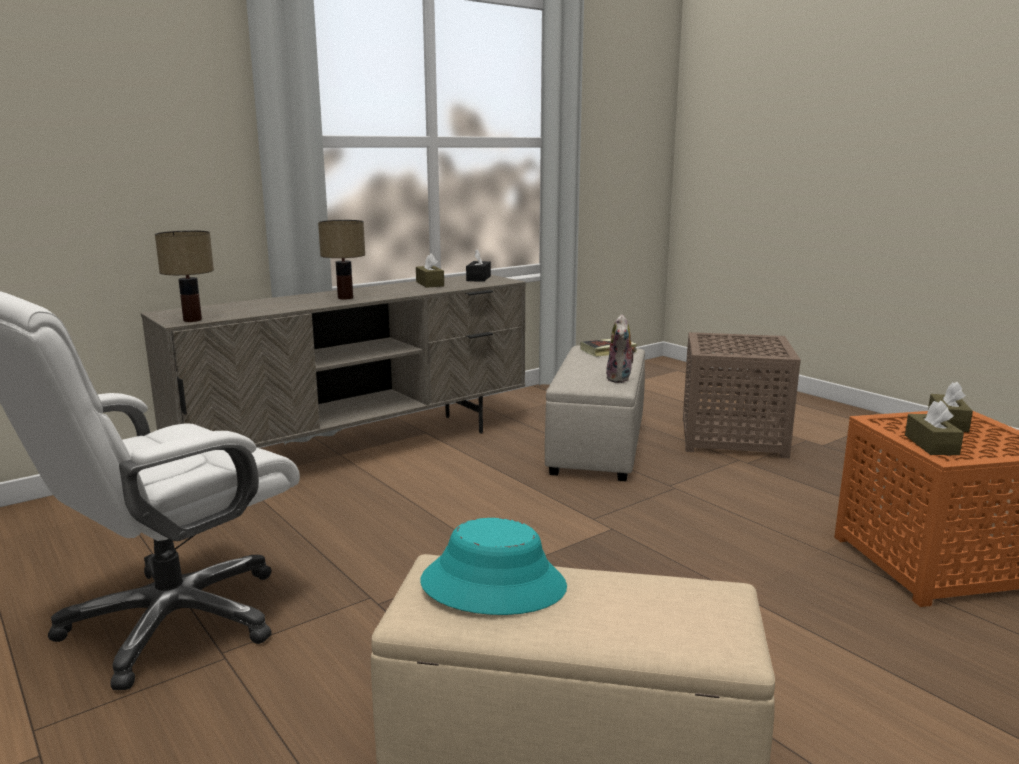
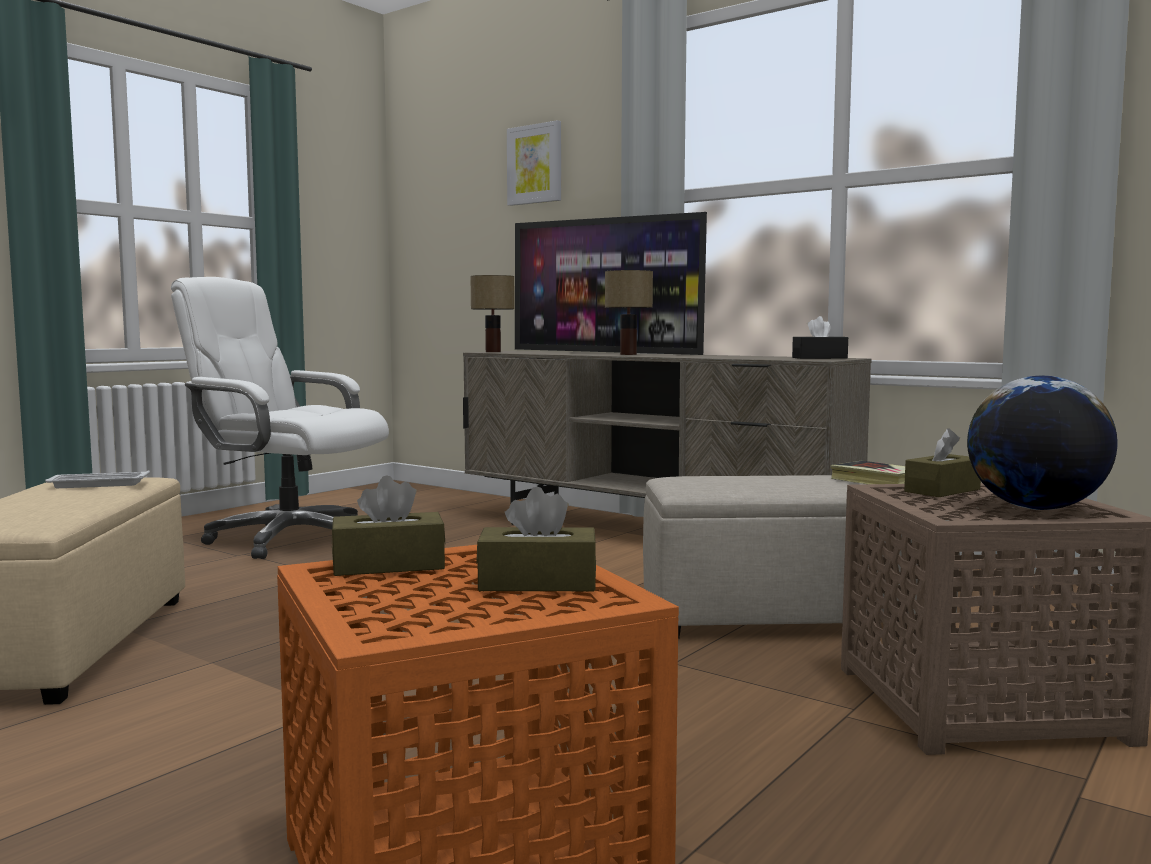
camera: 75 degrees right, 10 degrees down
(100, 82) = (535, 164): none -> picture
(290, 299) = (605, 353): none -> television
(430, 284) = (748, 356): brown tissue box -> brown tissue box (942, 490)
(493, 584) = (97, 485): turquoise hat -> white tray
(620, 379) = (725, 490): plush toy -> none
(761, 343) = (1035, 508): none -> globe

